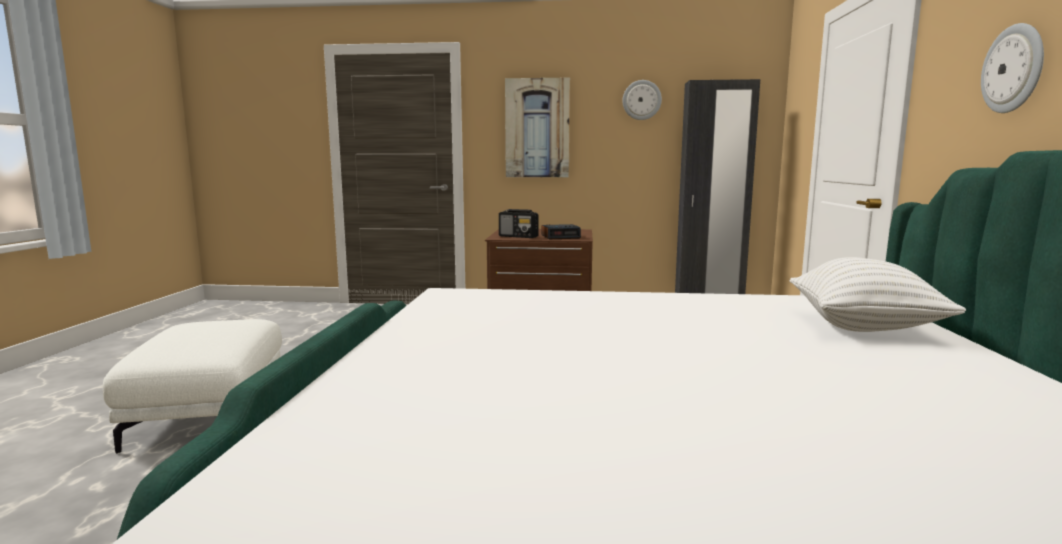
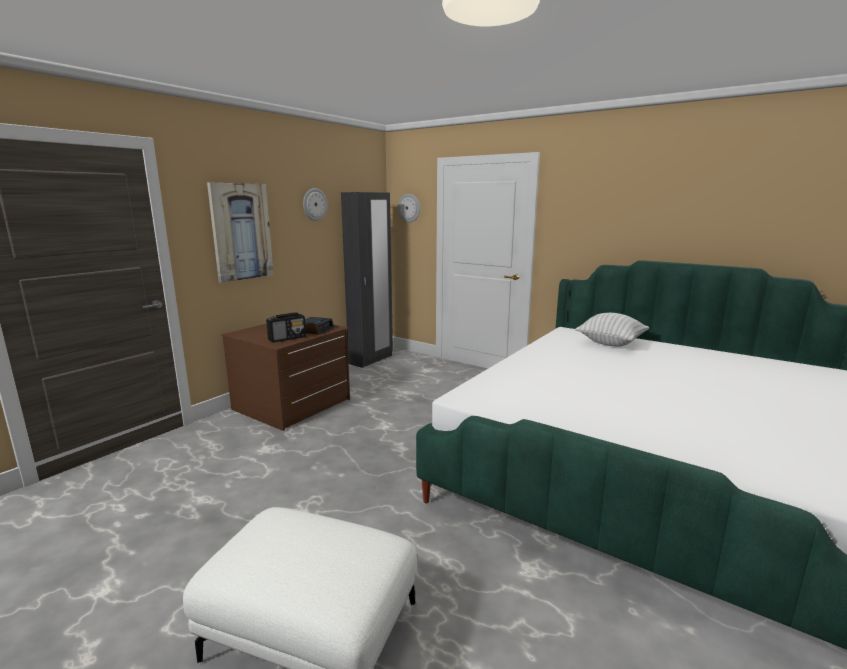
camera: 60 degrees left, 5 degrees up
(1013, 69) = (614, 223): wall clock -> wall clock (409, 208)

